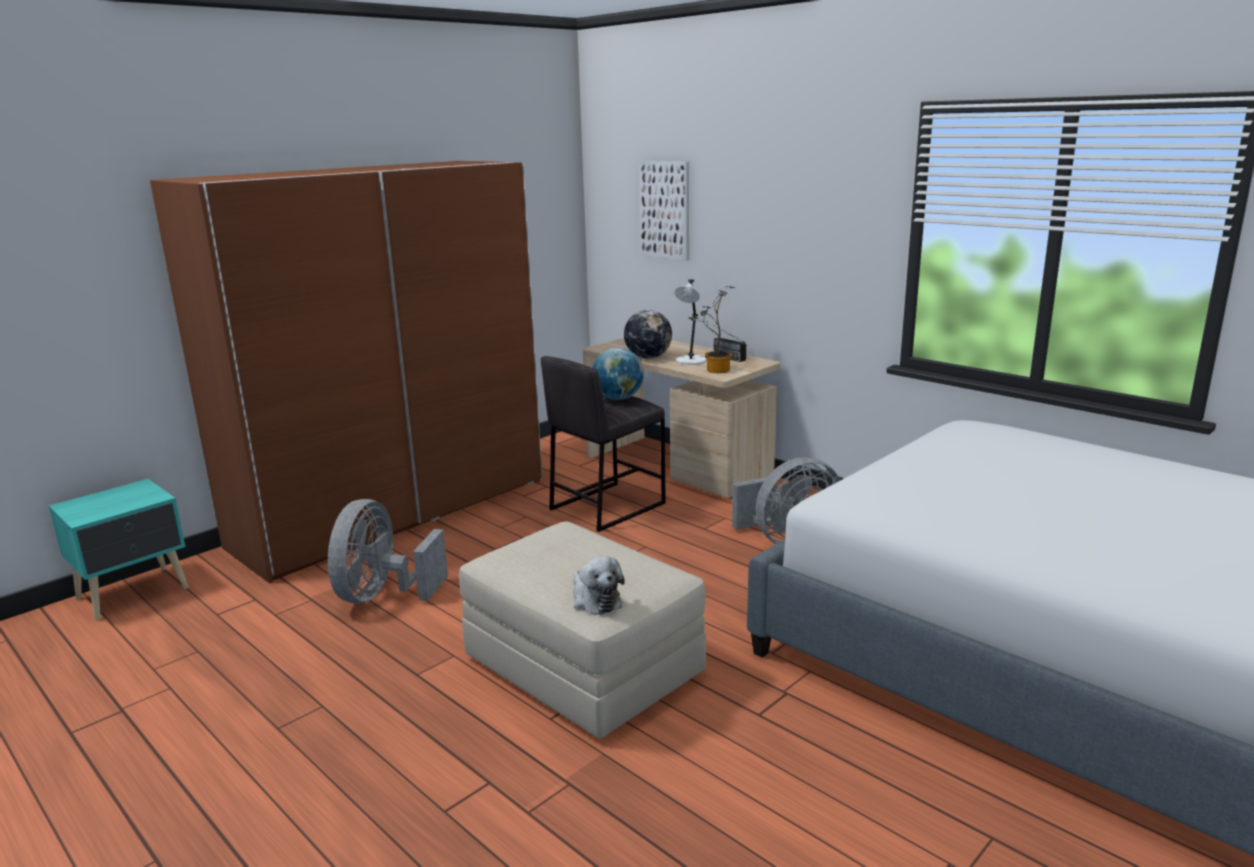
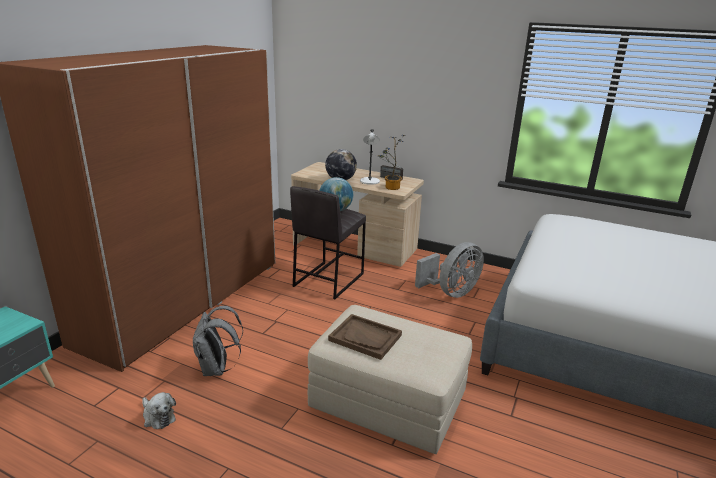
camera: 20 degrees left, 5 degrees up
(382, 595) = (217, 369): grey fan -> grey backpack
(542, 559) = (365, 338): none -> brown tray
(595, 600) = (423, 365): plush toy -> plush toy (158, 417)
(665, 210) = (340, 81): picture -> none

